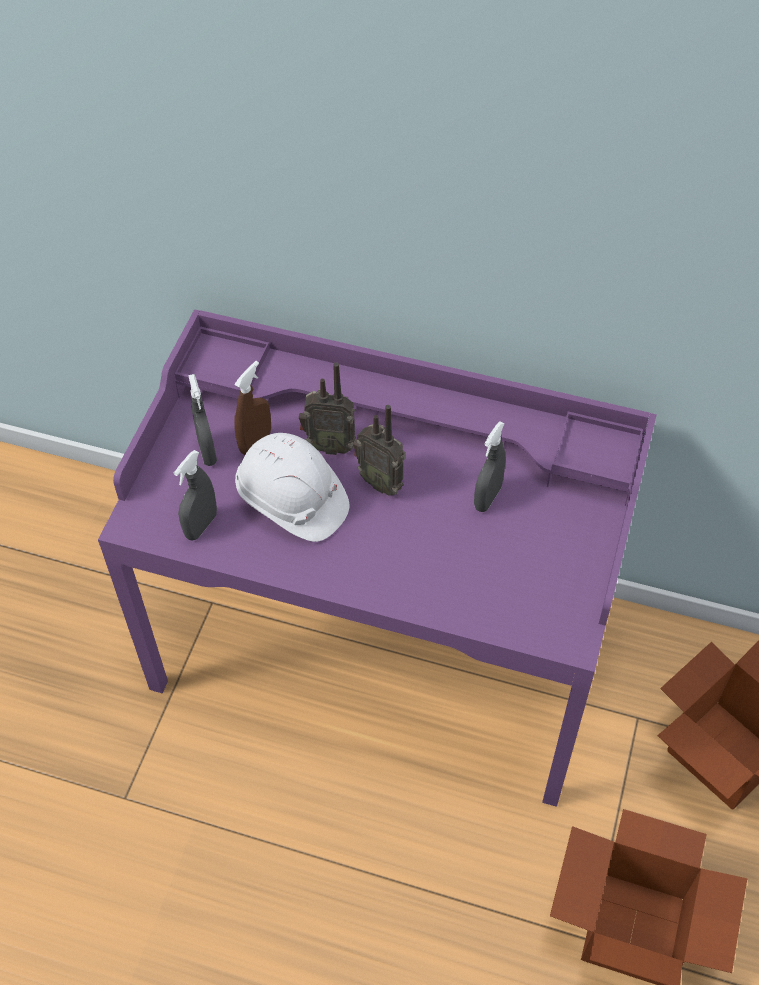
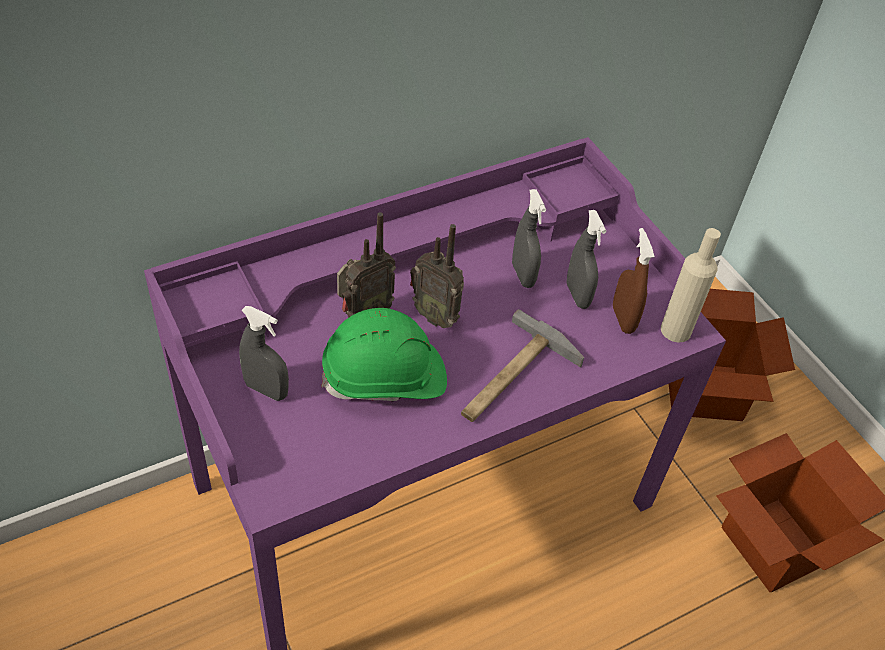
camera: 50 degrees left, 5 degrees down
(201, 526) = (333, 452): grey spray bottle -> grey spray bottle (577, 295)
(255, 442) = (299, 354): brown spray bottle -> brown spray bottle (623, 319)
(292, 501) = (385, 378): white hard hat -> green hard hat
(381, 569) = (512, 378): none -> hammer
(382, 482) = (436, 315): radio -> radio turned 45 degrees clockwise
(560, 631) = (676, 330): none -> beige bottle

